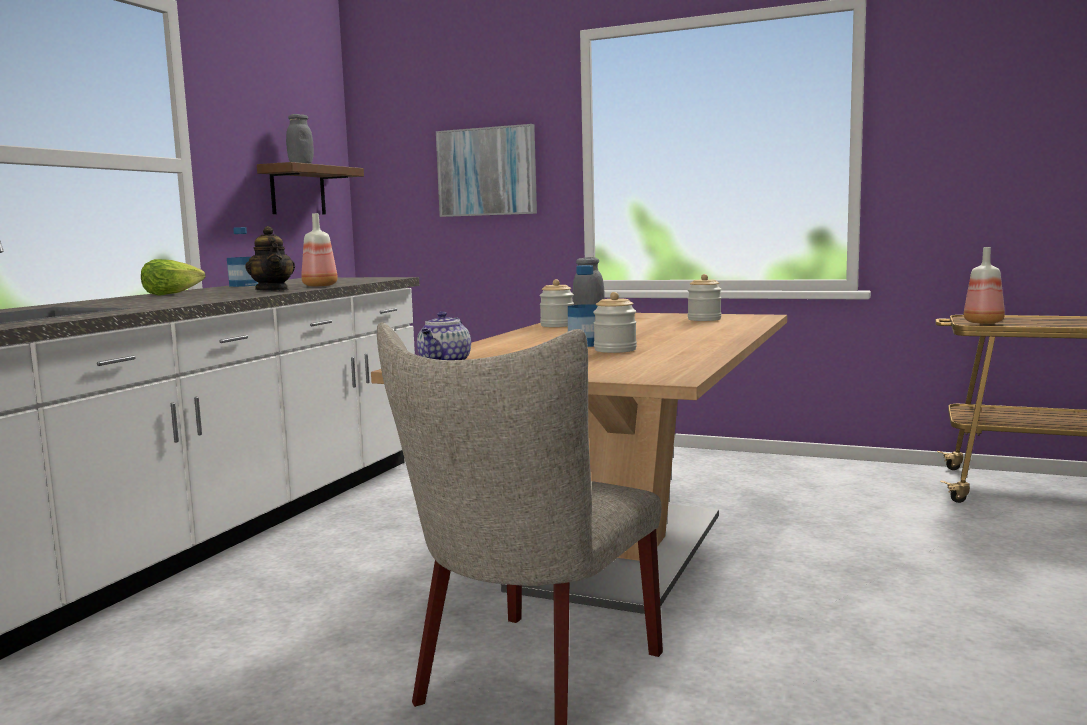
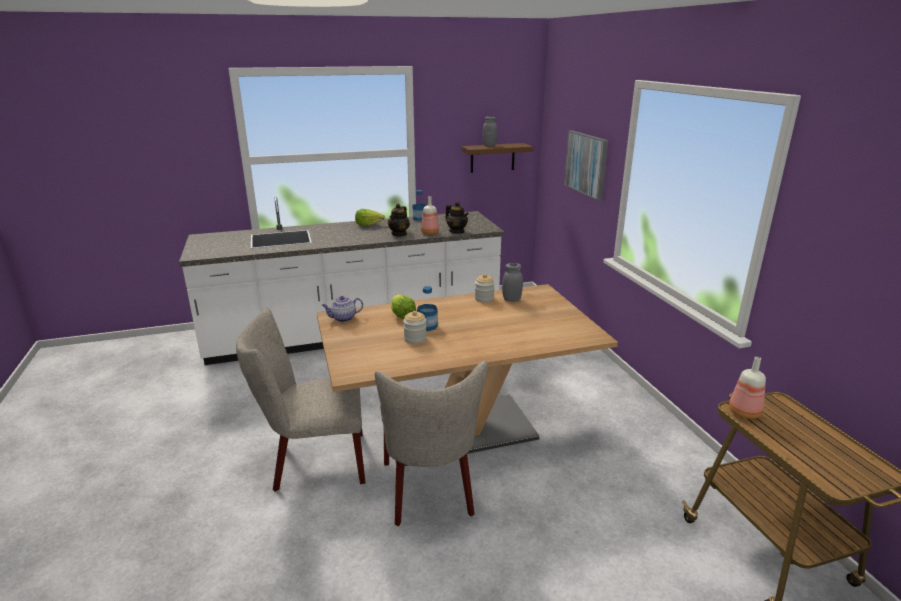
camera: 50 degrees right, 15 degrees up
(355, 282) = (457, 231): none -> teapot
(515, 347) = (402, 315): none -> lettuce
(704, 319) = (557, 325): jar -> none
(751, 609) = (430, 492): none -> beige chair

